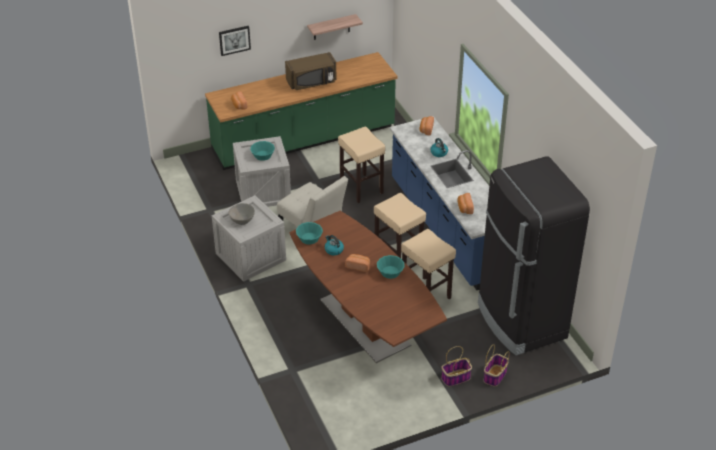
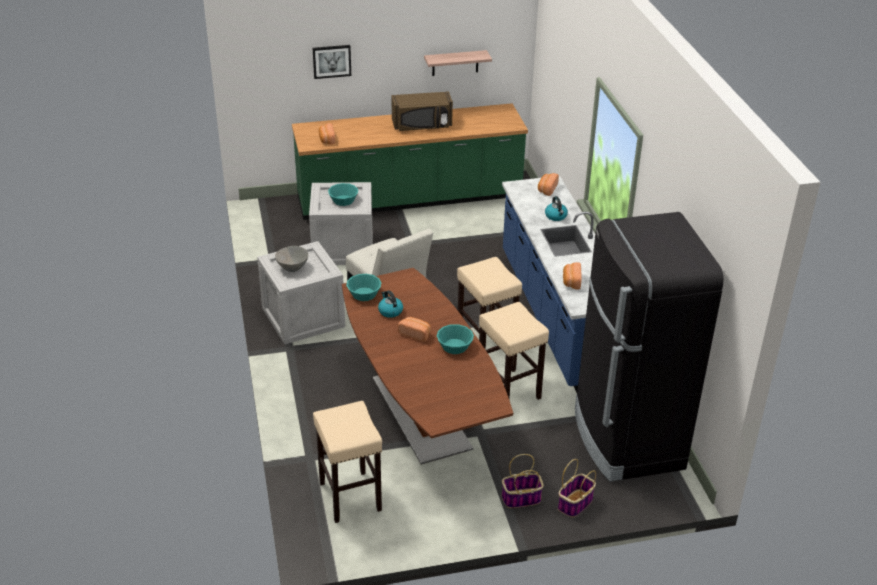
camera: 10 degrees right, 5 degrees down
(361, 188) = (462, 258): beige stool -> beige stool (349, 496)

